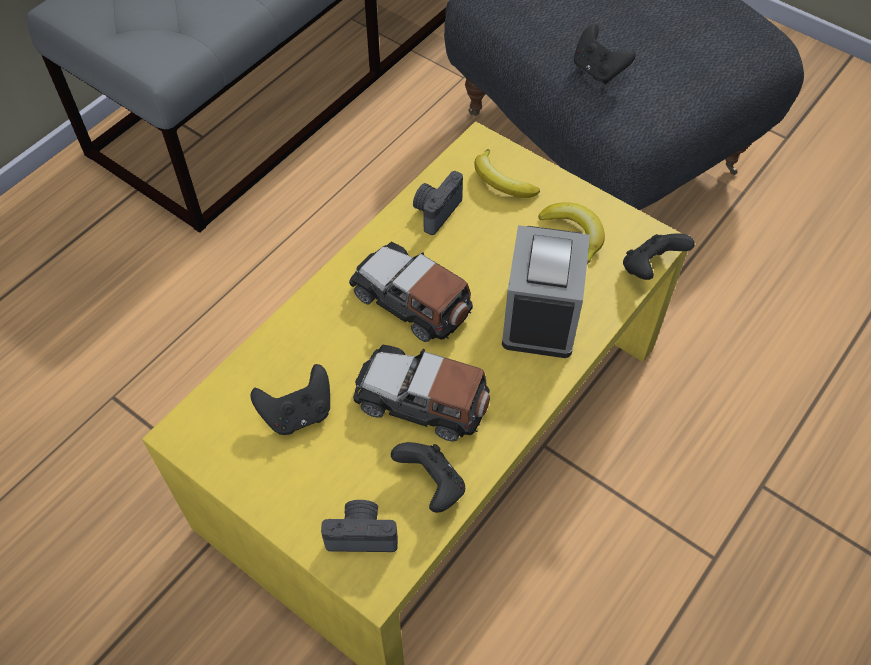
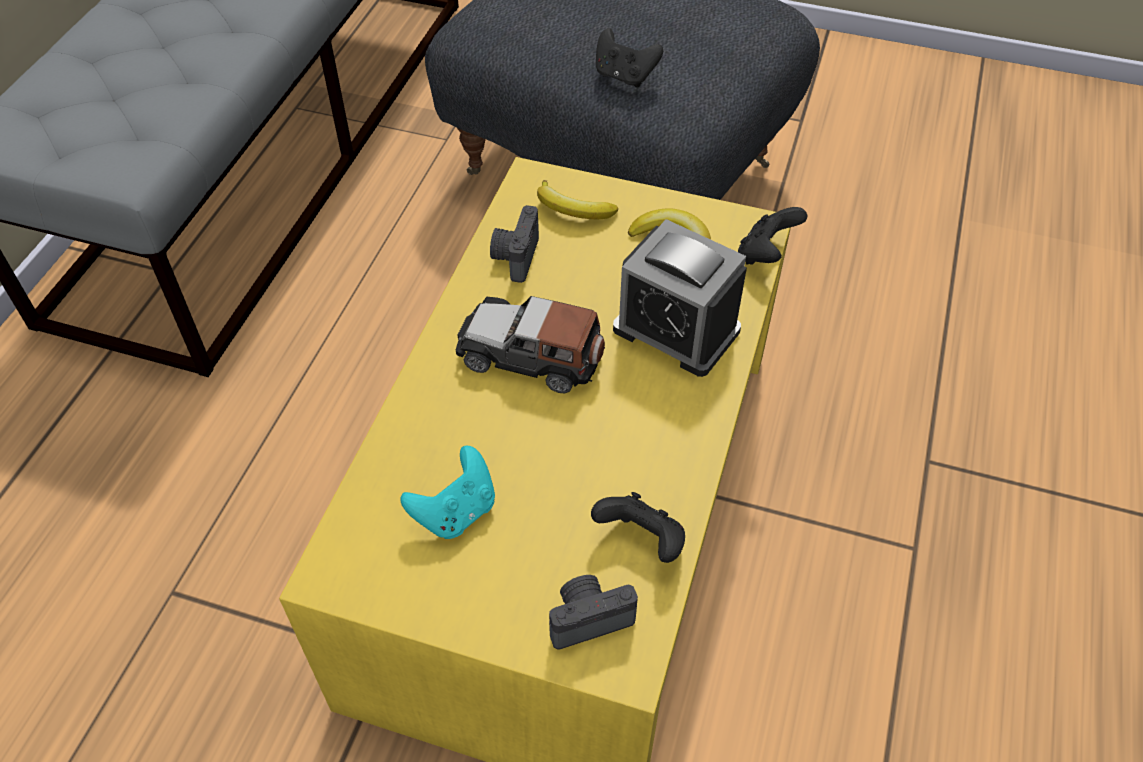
camera: 20 degrees left, 5 degrees down
(298, 413) = (456, 512): black game controller -> turquoise game controller
(422, 400) = (590, 455): toy car -> none
(541, 314) = (676, 330): alarm clock -> alarm clock turned 45 degrees counterclockwise

